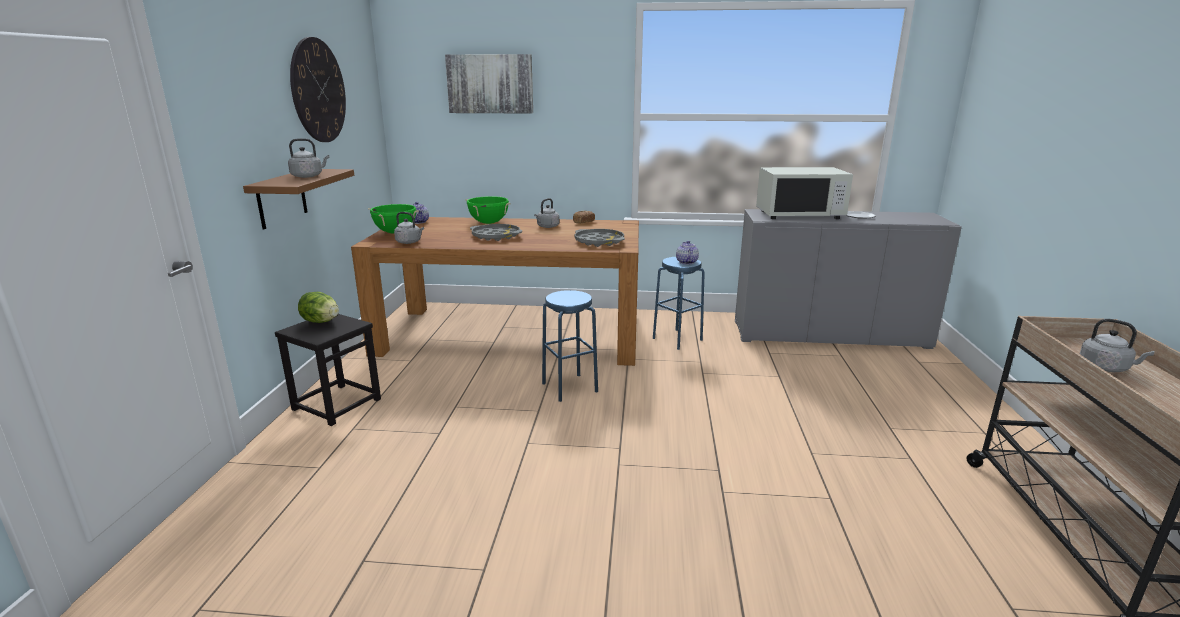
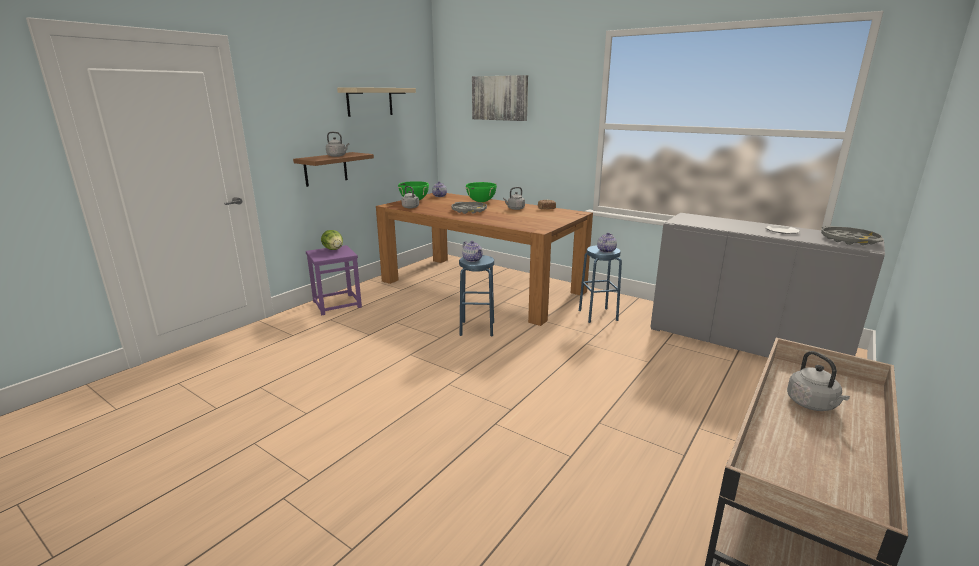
camera: 30 degrees right, 0 degrees up
(318, 91) = (369, 101): wall clock -> shelf
(336, 404) = (337, 304): black stool -> purple stool
(565, 298) = (473, 260): none -> teapot
(599, 242) = (531, 223): grey tray -> grey tray (849, 240)
(799, 214) = (721, 222): white microwave -> none

